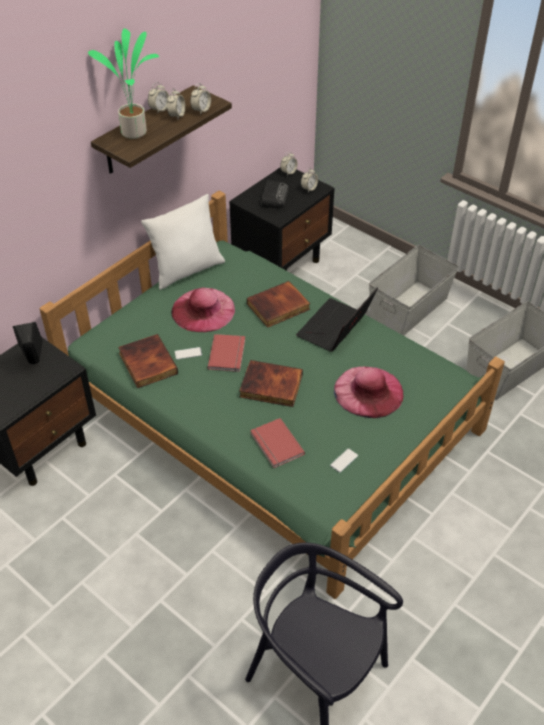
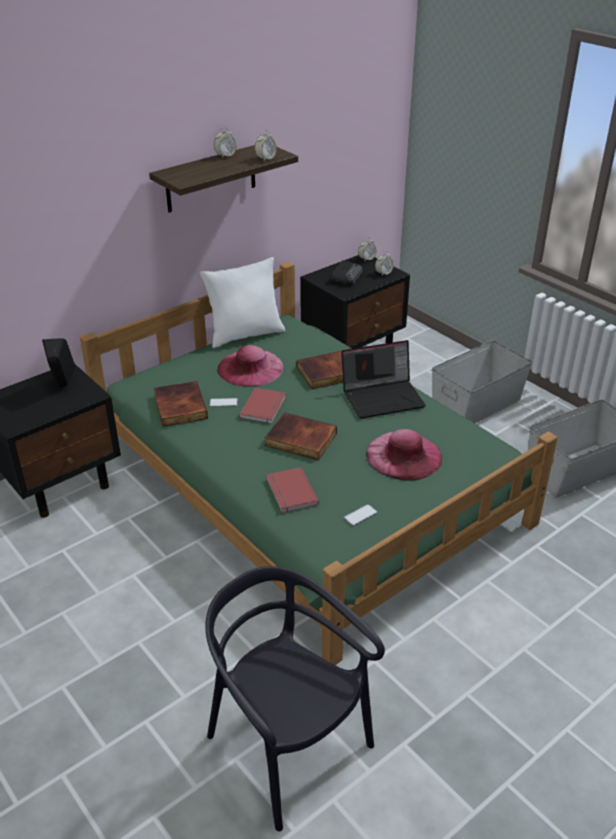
camera: 10 degrees right, 10 degrees down
(135, 132) = (195, 169): potted plant -> none
(176, 115) = (240, 161): alarm clock -> none
(335, 329) = (383, 397): laptop -> laptop turned 150 degrees counterclockwise

